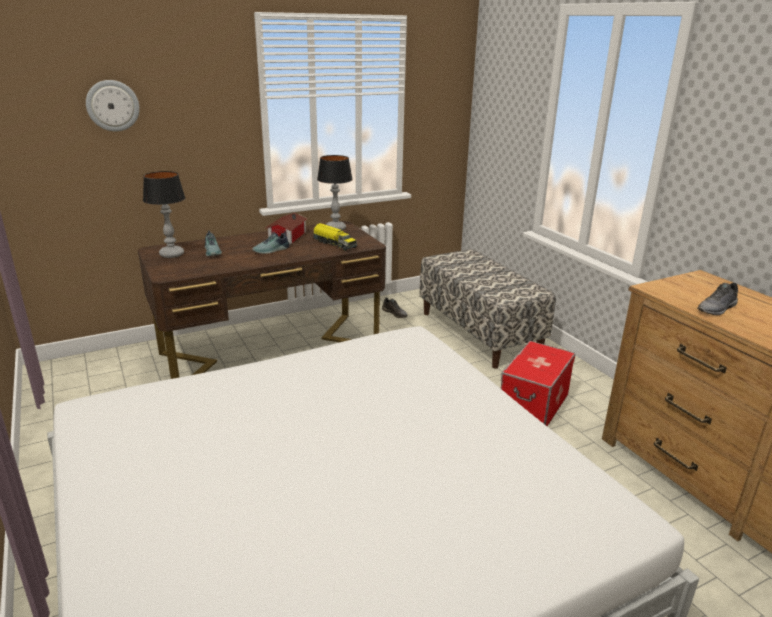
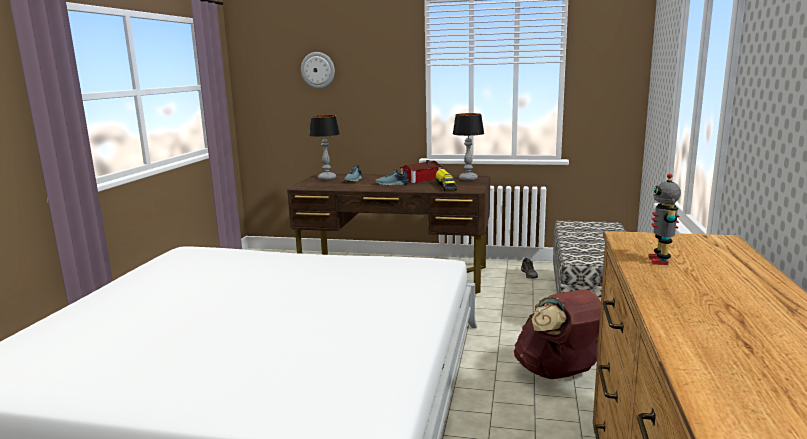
camera: 40 degrees right, 10 degrees down
(534, 405) = (560, 373): storage box -> brown backpack
(717, 309) = (660, 261): grey shoe -> toy robot

